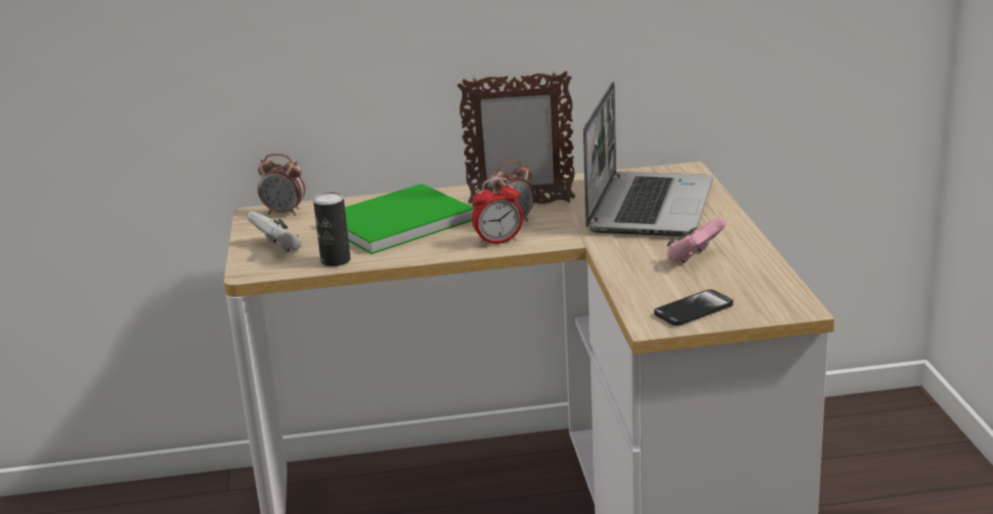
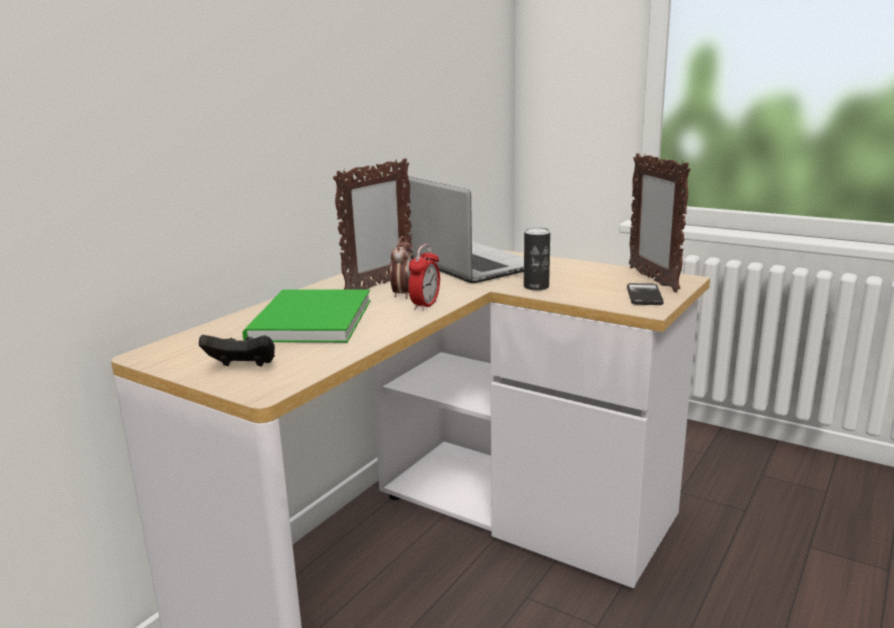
camera: 50 degrees left, 5 degrees down
(278, 247) = (243, 367): white game controller -> black game controller
(285, 212) = (178, 345): alarm clock -> none
(335, 261) = (328, 356): can -> can (536, 287)
(694, 257) = (567, 276): pink game controller -> none
(762, 295) = (652, 279): none -> picture frame

